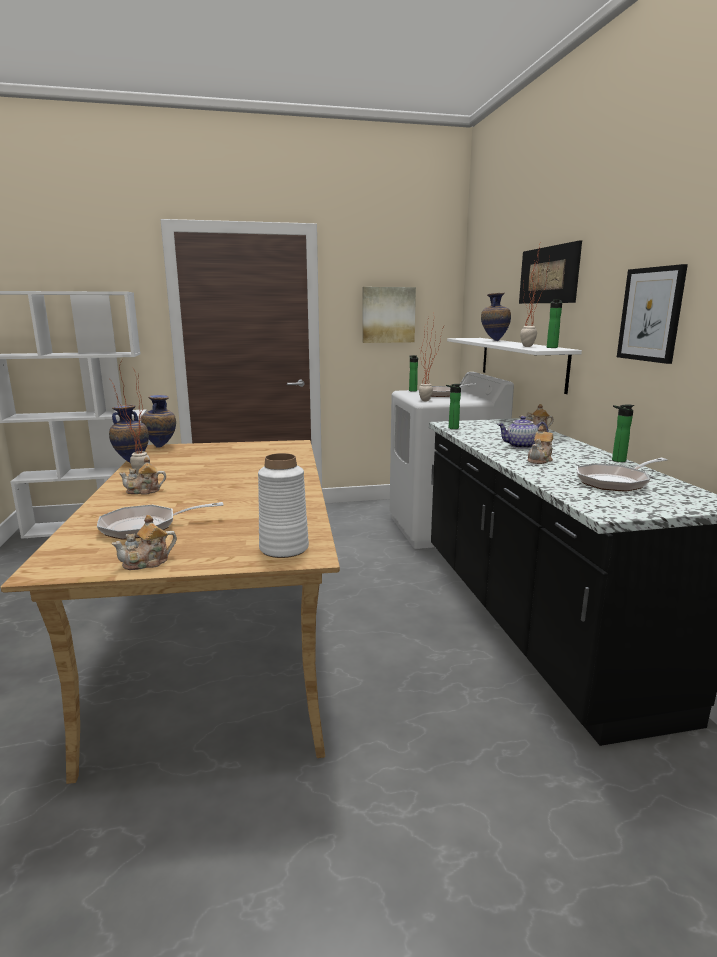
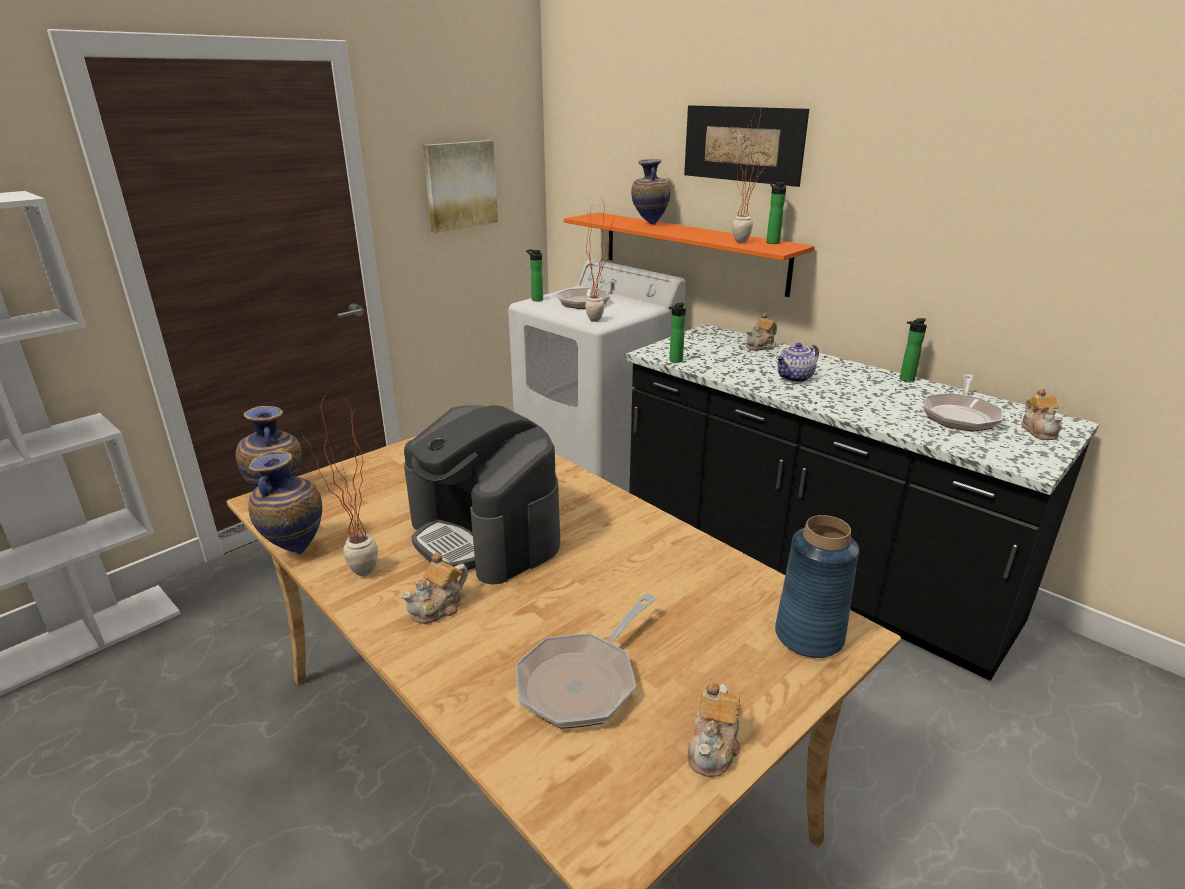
camera: 35 degrees left, 10 degrees up
(214, 476) = (486, 535): none -> coffee machine
(284, 548) = (809, 636): white vase -> blue vase
(521, 362) = (692, 252): white shelf -> orange shelf
(540, 460) = (851, 398): teapot -> teapot (1039, 431)
(651, 314) = (936, 215): picture -> none

